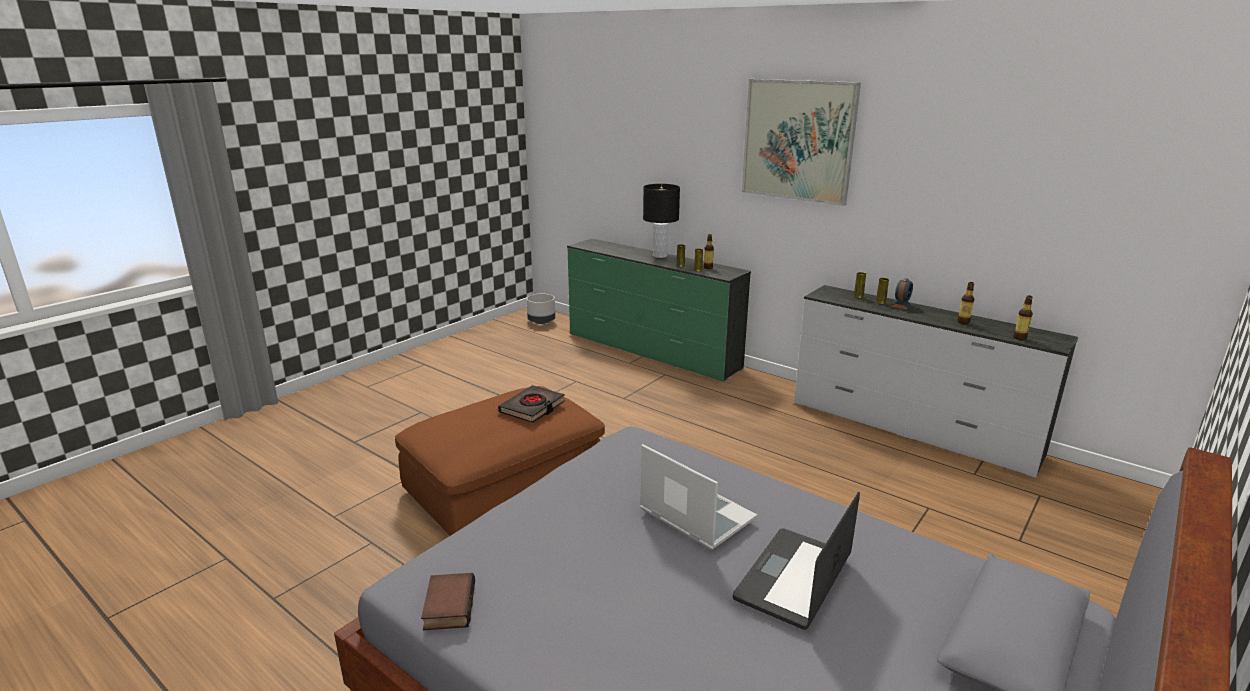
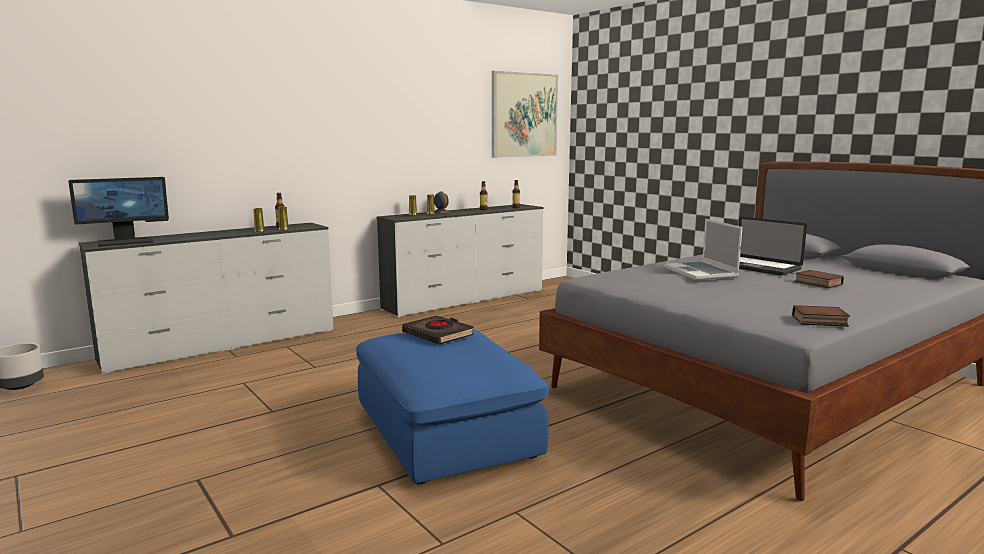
camera: 75 degrees left, 10 degrees down
(505, 485) = (444, 432): brown ottoman -> blue ottoman
(601, 246) = (126, 242): none -> monitor
(651, 351) = (223, 345): green dresser -> white dresser
(660, 256) = (212, 232): black table lamp -> none
(691, 637) = (817, 283): none -> book
(695, 515) = (701, 273): laptop -> laptop turned 75 degrees counterclockwise
(798, 140) = (334, 96): picture -> picture (524, 115)

